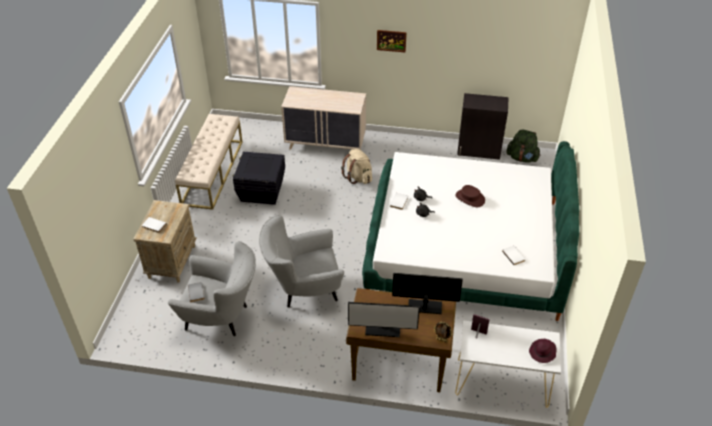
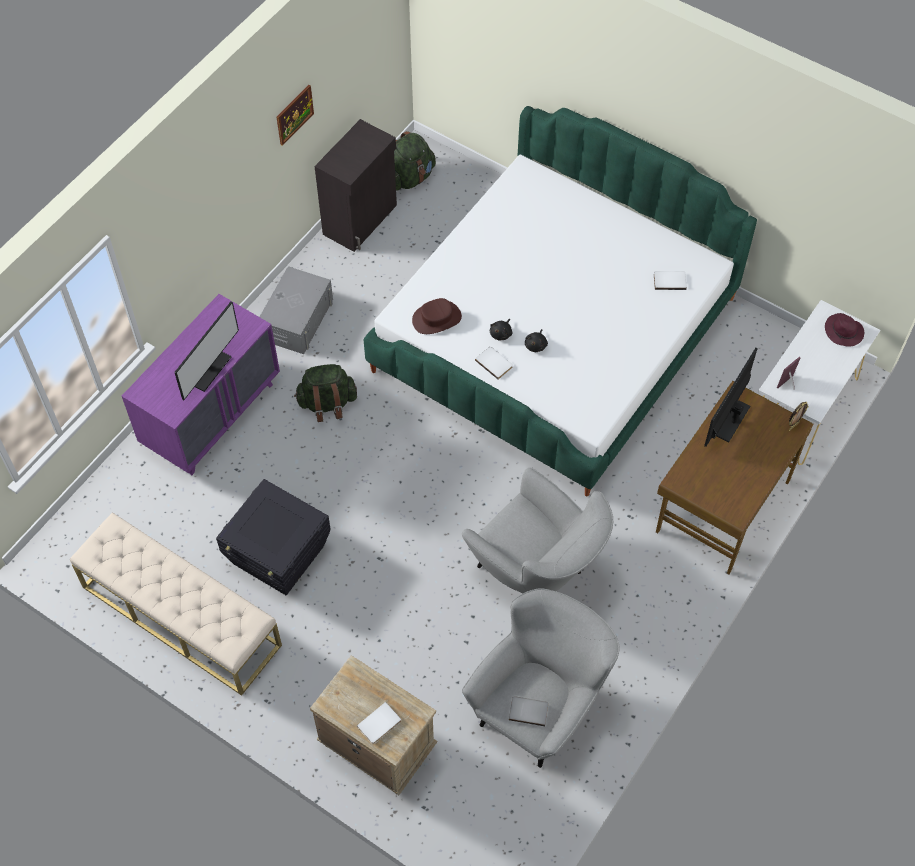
camera: 65 degrees left, 15 degrees up
(304, 290) = (536, 573): grey armchair -> grey armchair turned 60 degrees counterclockwise
(326, 143) = (212, 415): beige dresser -> purple dresser
(358, 177) = (327, 404): beige backpack -> green backpack
(382, 329) = (748, 484): monitor -> monitor (208, 369)
(391, 40) = (213, 189): picture -> picture (294, 114)
(400, 150) = (297, 319): none -> grey storage box
(470, 198) = (533, 275): brown hat -> brown hat (436, 319)

